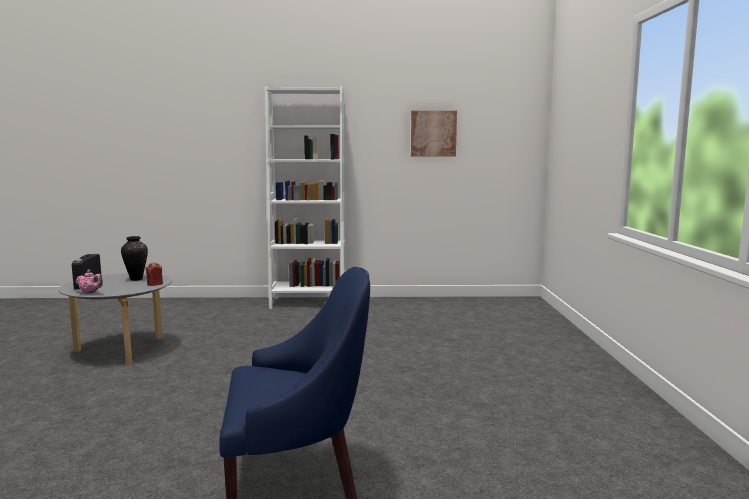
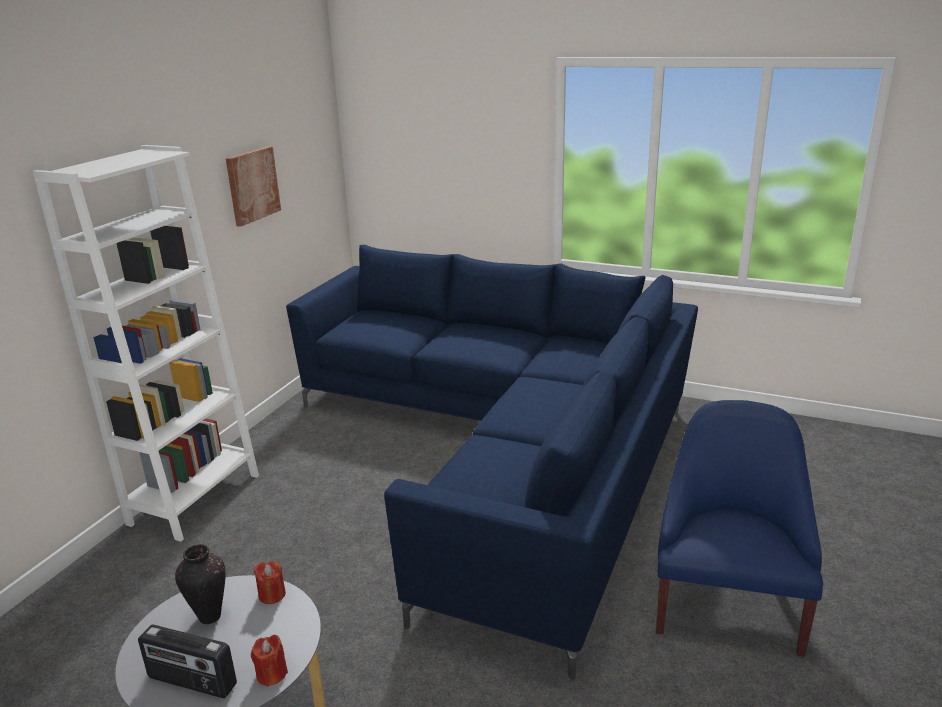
camera: 65 degrees left, 15 degrees up
(90, 292) = (271, 674): pink teapot -> red candle
(448, 361) = (507, 454): none -> blue sofa

